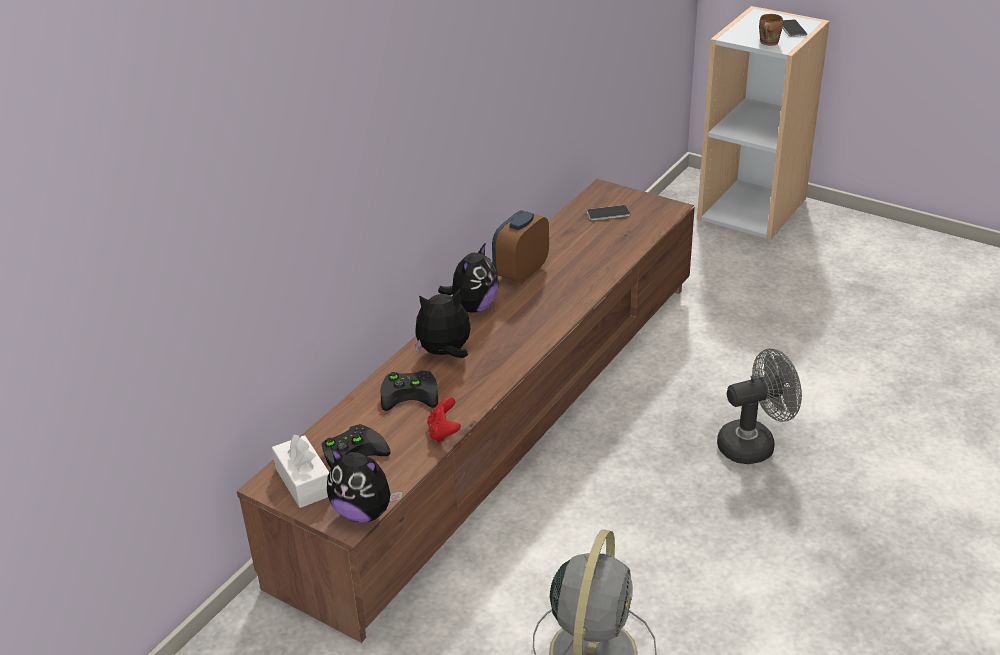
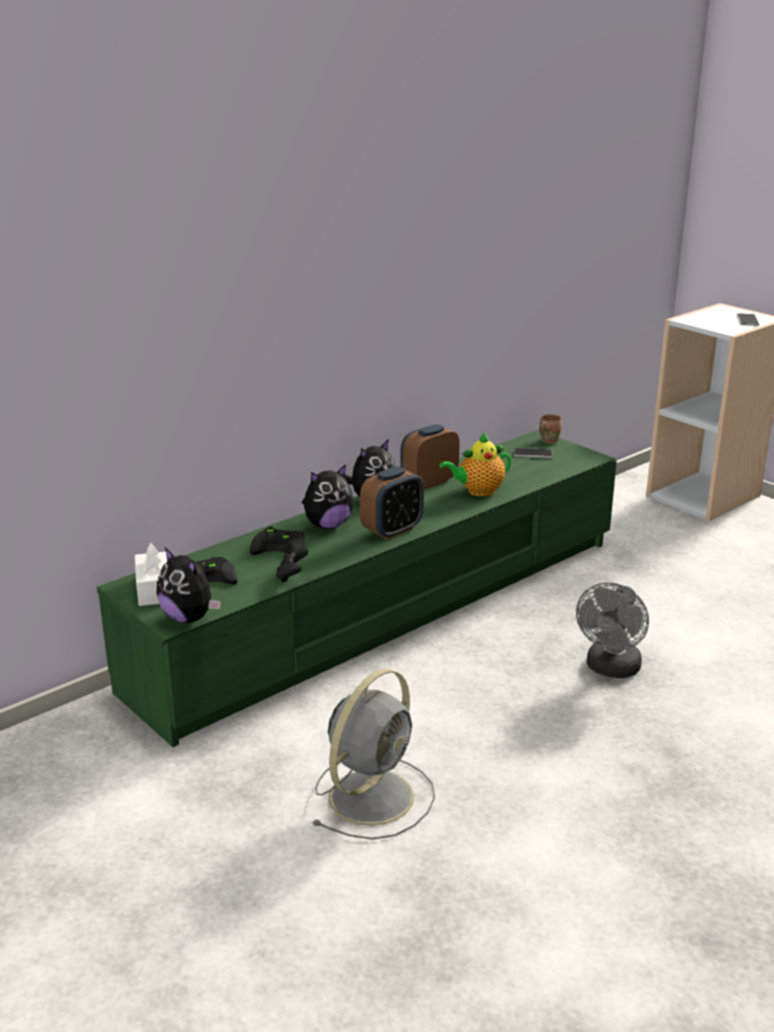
camera: 15 degrees right, 10 degrees down
(444, 432) = (291, 577): red game controller -> black game controller
(445, 353) = (327, 525): plush toy -> plush toy turned 150 degrees clockwise
(502, 419) = (385, 611): brown tv stand -> green tv stand
(516, 347) = (392, 530): none -> alarm clock
(578, 276) = (478, 491): none -> teapot
(754, 444) = (611, 669): grey fan -> grey fan turned 120 degrees clockwise
(767, 43) = (717, 326): brown mug -> brown mug (547, 440)

